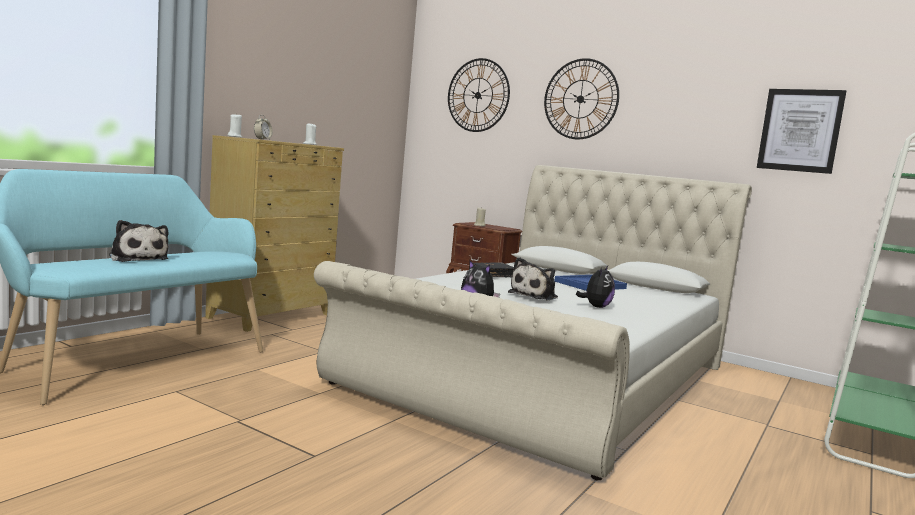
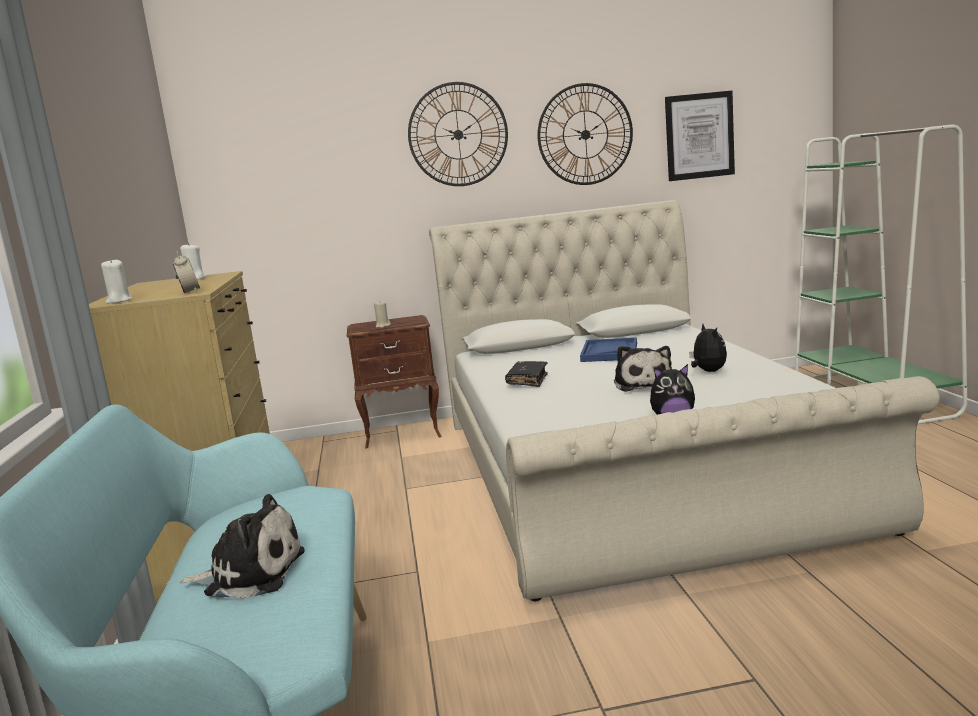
camera: 40 degrees left, 5 degrees up
(478, 95) = (302, 149): wall clock -> wall clock (585, 134)

